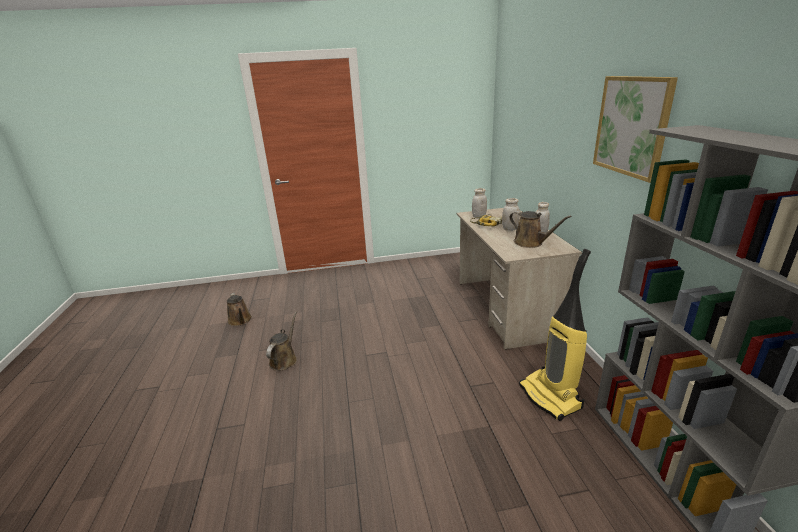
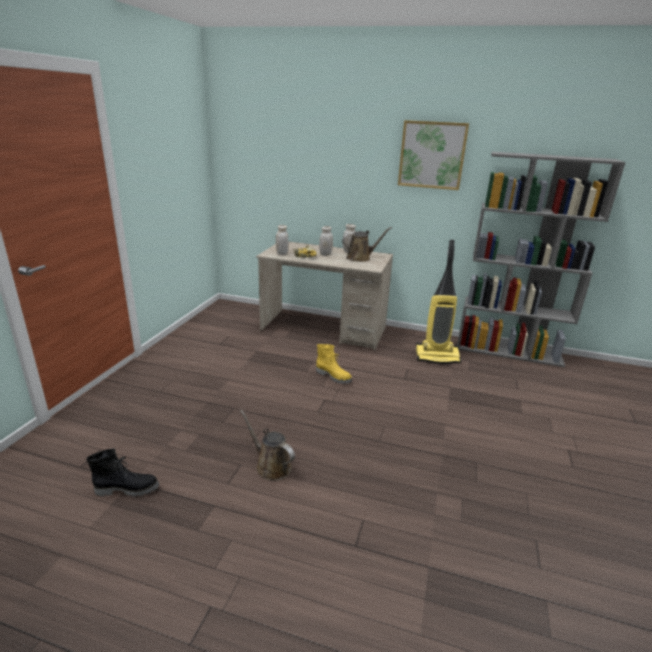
camera: 65 degrees left, 0 degrees up
(240, 321) = (127, 488): brown watering can -> black boot
(427, 343) = (334, 376): none -> yellow boot

